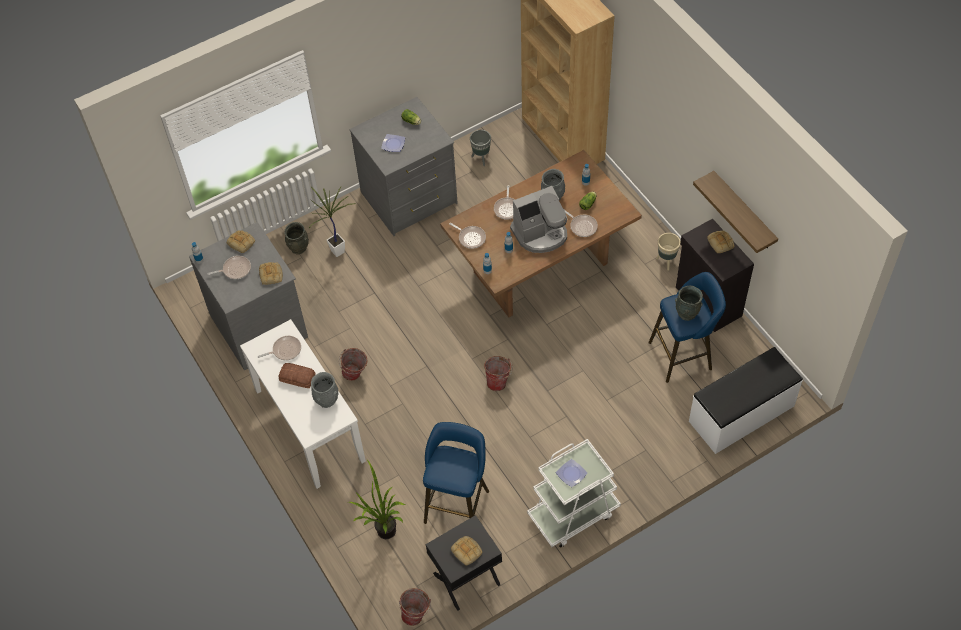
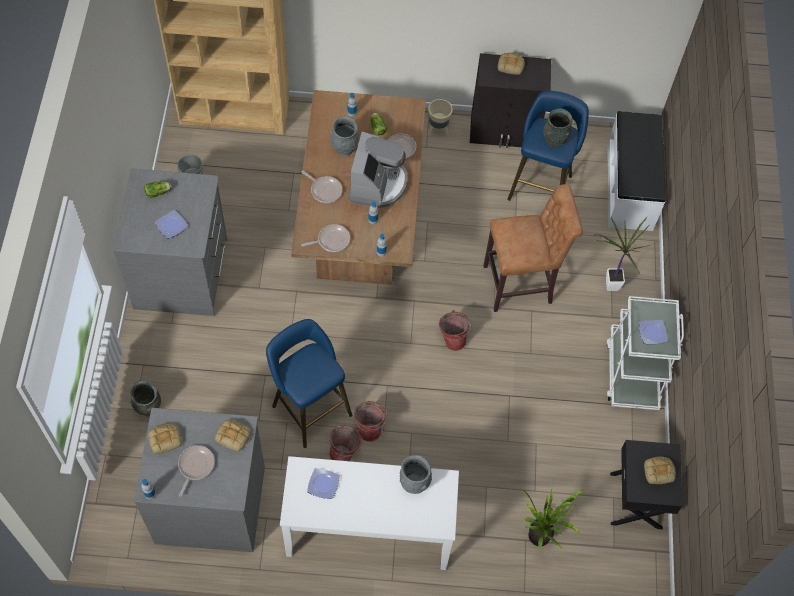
camera: 60 degrees left, 5 degrees up
(285, 350) = (322, 485): frying pan -> plate
(297, 378) = (366, 494): bread -> none
(337, 249) = (184, 374): potted plant -> potted plant (608, 284)
(416, 614) = (643, 566): bucket -> bucket (370, 427)
(457, 503) = (554, 456): blue stool -> blue stool (309, 407)
(583, 396) = (521, 284): none -> brown stool
(743, 212) = (526, 19): shelf -> none

